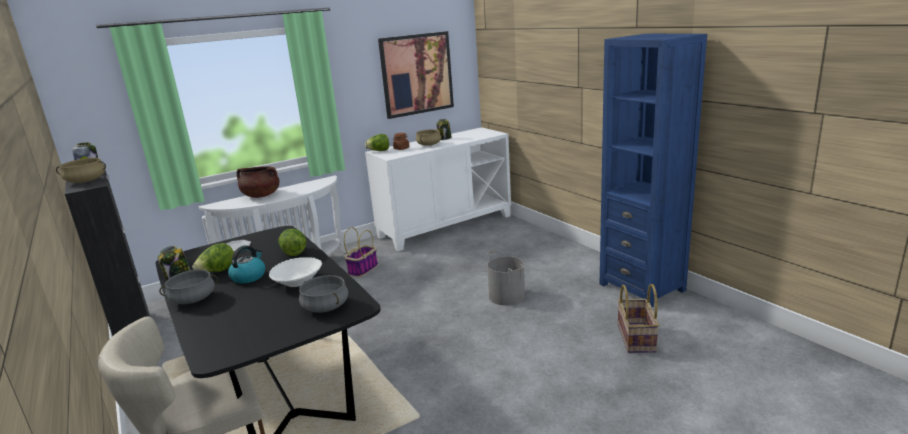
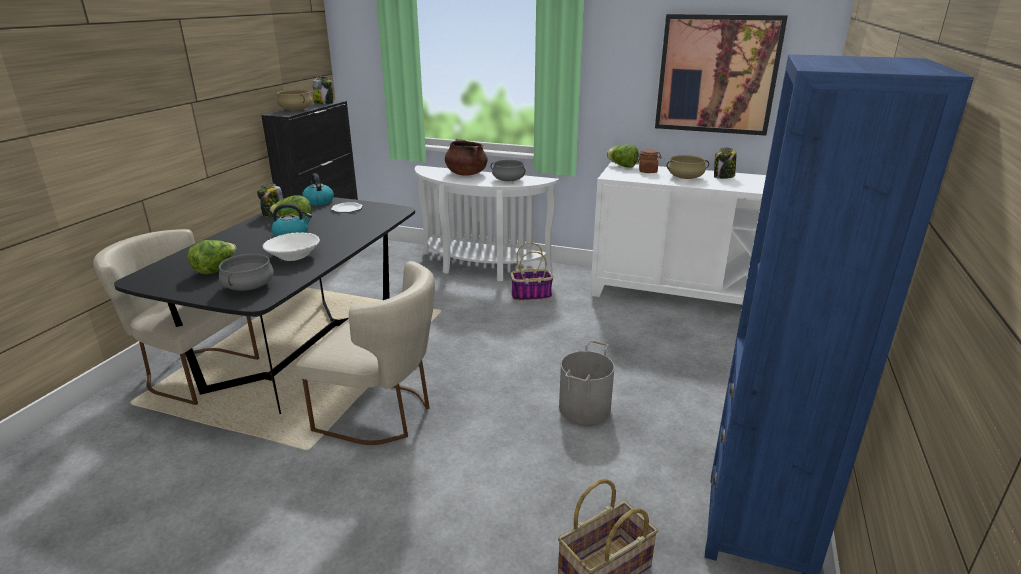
camera: 50 degrees right, 5 degrees up
(190, 255) = (318, 201): none -> kettle
(193, 299) = (238, 233): grey cooking pot -> grey cooking pot (508, 180)
(294, 252) = (355, 232): lettuce -> lettuce (215, 270)
(418, 371) = (382, 414): none -> beige chair

